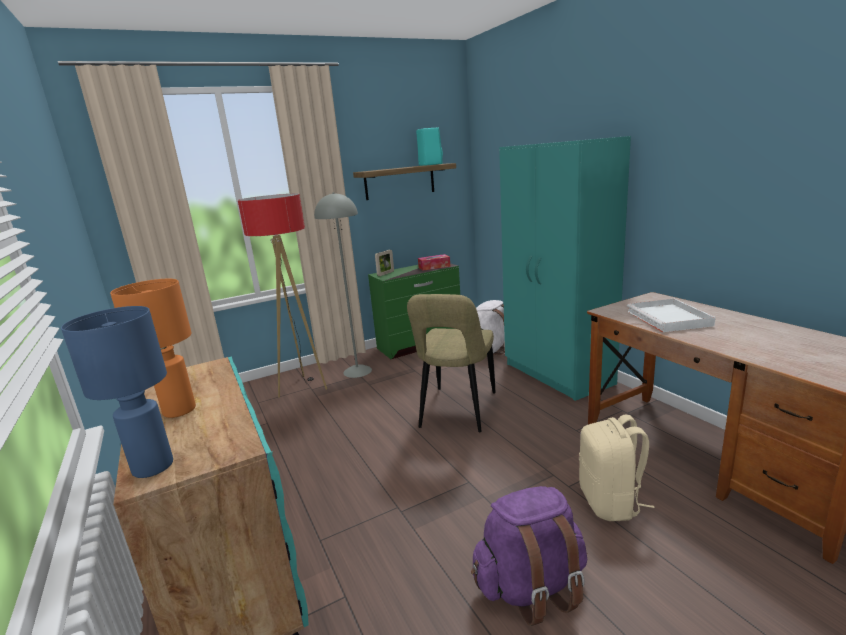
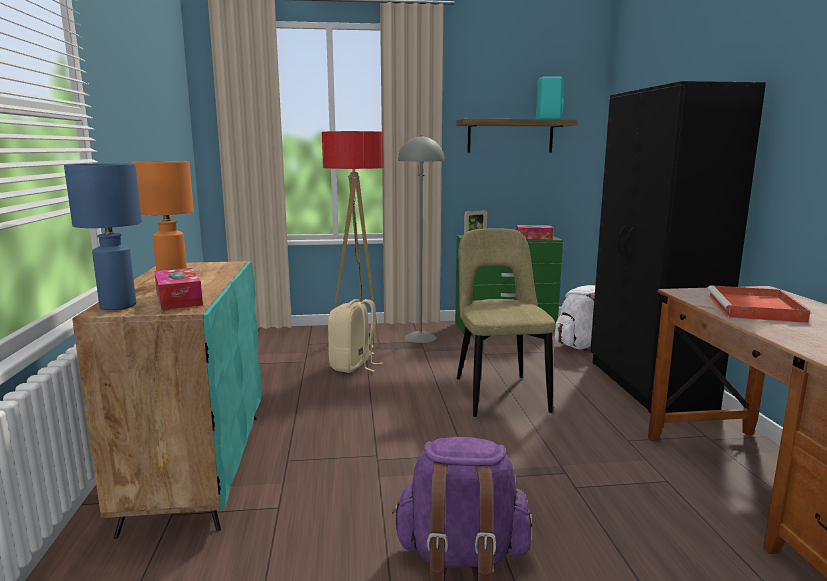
camera: 20 degrees right, 5 degrees down
(214, 435) = (178, 299): none -> tissue box
(457, 412) = (499, 393): beige chair -> beige chair turned 135 degrees clockwise
(558, 374) = (648, 385): turquoise wardrobe -> black wardrobe
(610, 502) = (615, 515): beige backpack -> beige backpack (353, 366)
(669, 319) = (755, 309): white tray -> red tray

